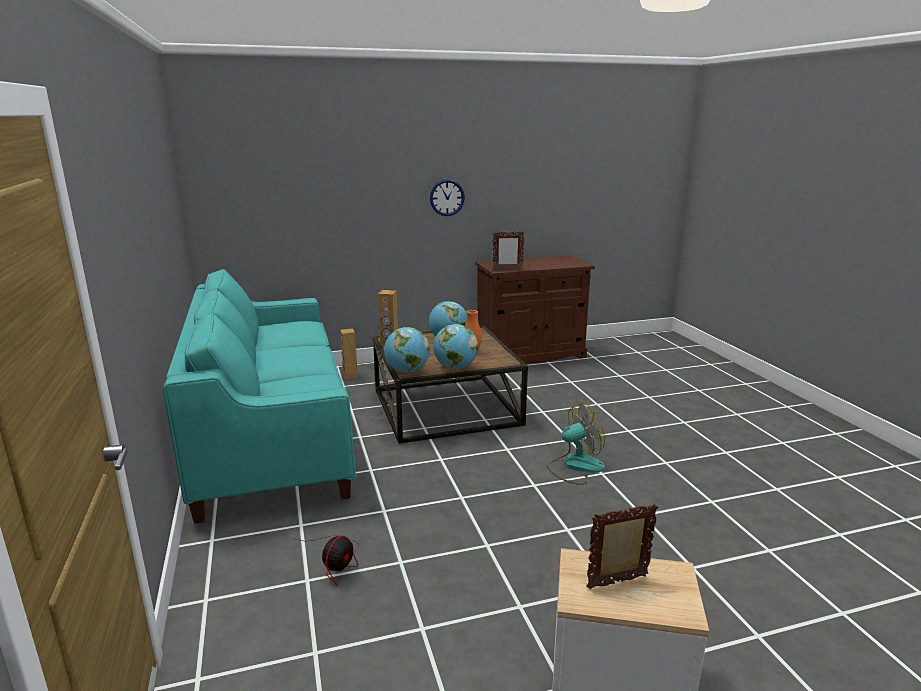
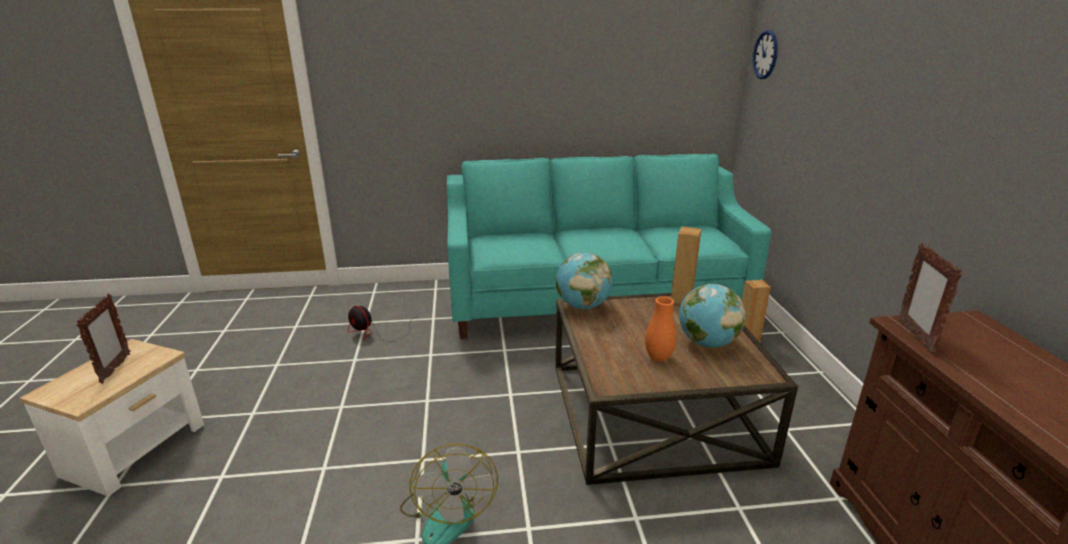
camera: 100 degrees right, 5 degrees up
(447, 197) = (977, 154): wall clock -> wall clock (765, 55)
(455, 368) = (589, 338): globe -> none

